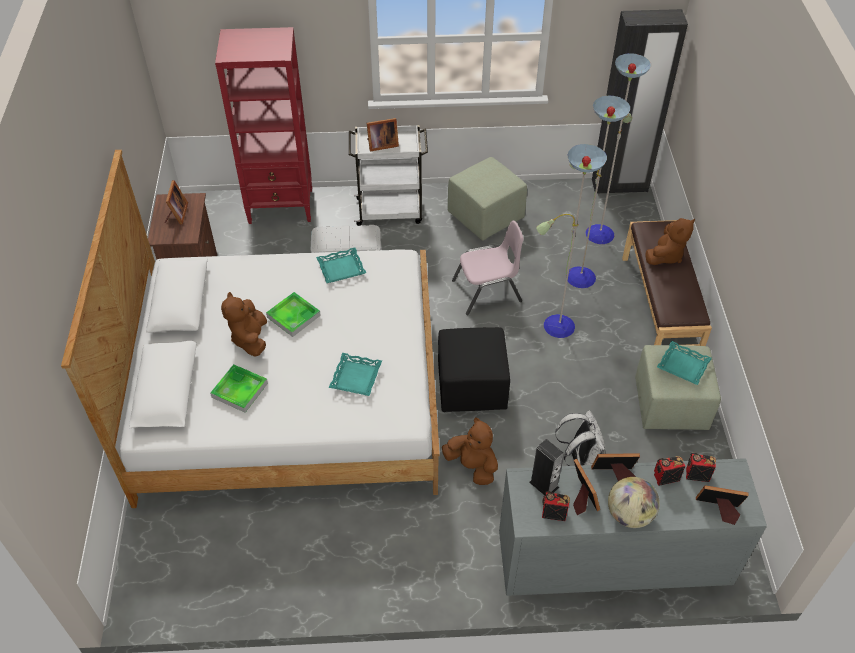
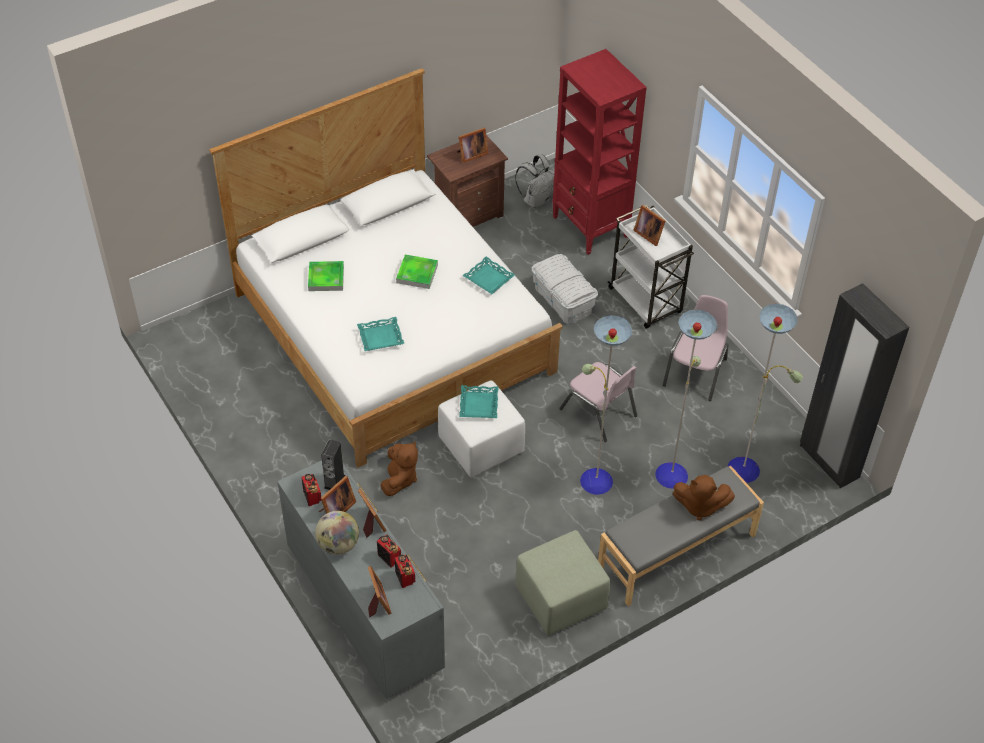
camera: 60 degrees right, 0 degrees up
(250, 339) = (378, 260): brown plush toy -> none
(471, 386) = (481, 445): black ottoman -> white ottoman
(486, 216) = (696, 372): green ottoman -> pink chair
(579, 458) = (455, 550): white backpack -> white backpack (537, 200)
(659, 308) = (677, 552): brown bench -> grey bench
(682, 366) = (567, 564): turquoise tray -> turquoise tray (478, 404)

